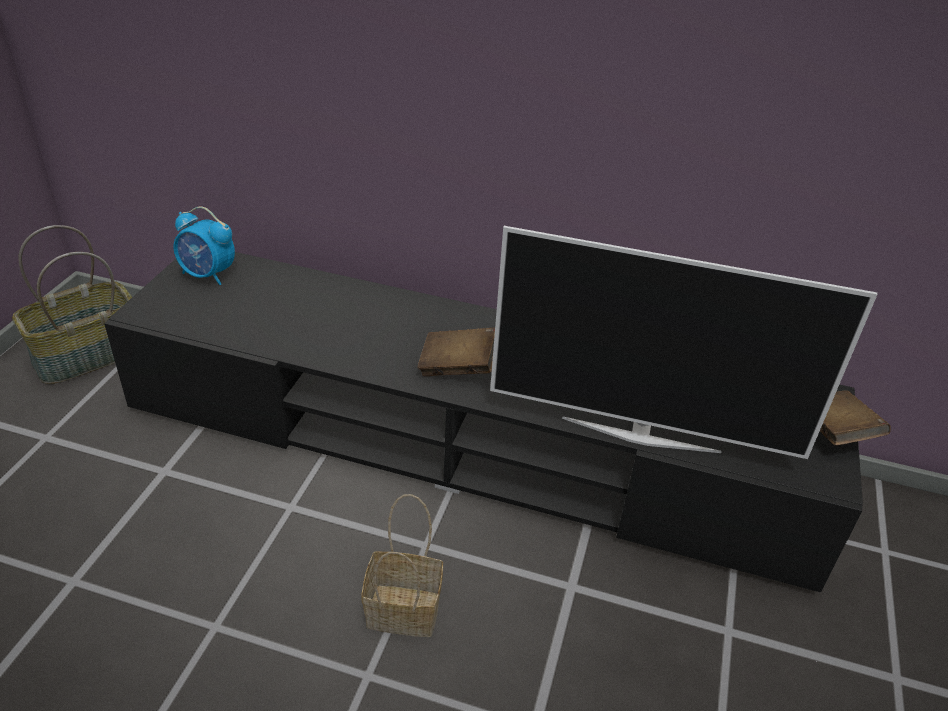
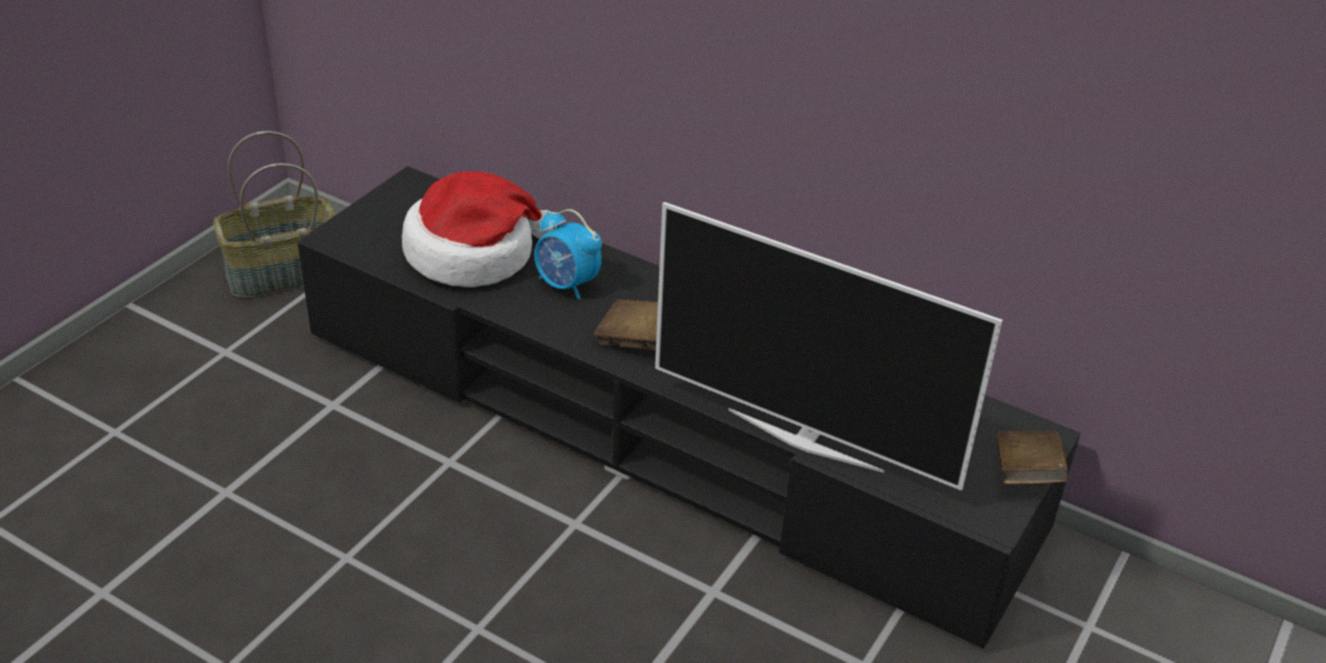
camera: 15 degrees right, 0 degrees up
(208, 275) = (412, 204): alarm clock -> alarm clock (567, 285)
(278, 310) = (473, 253): none -> hat
(406, 609) = (534, 579): basket -> none

